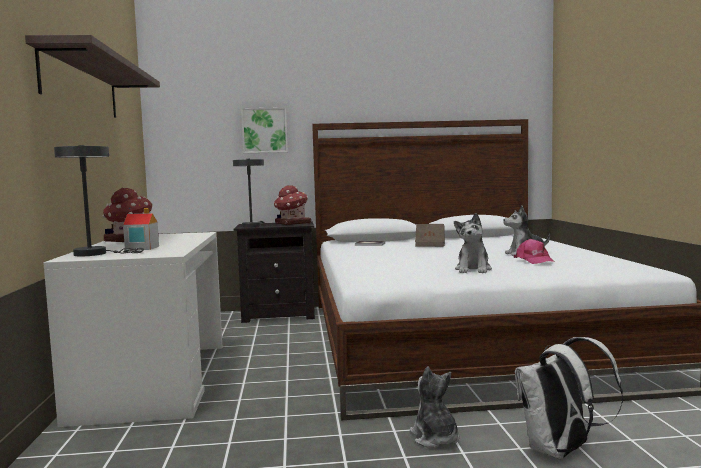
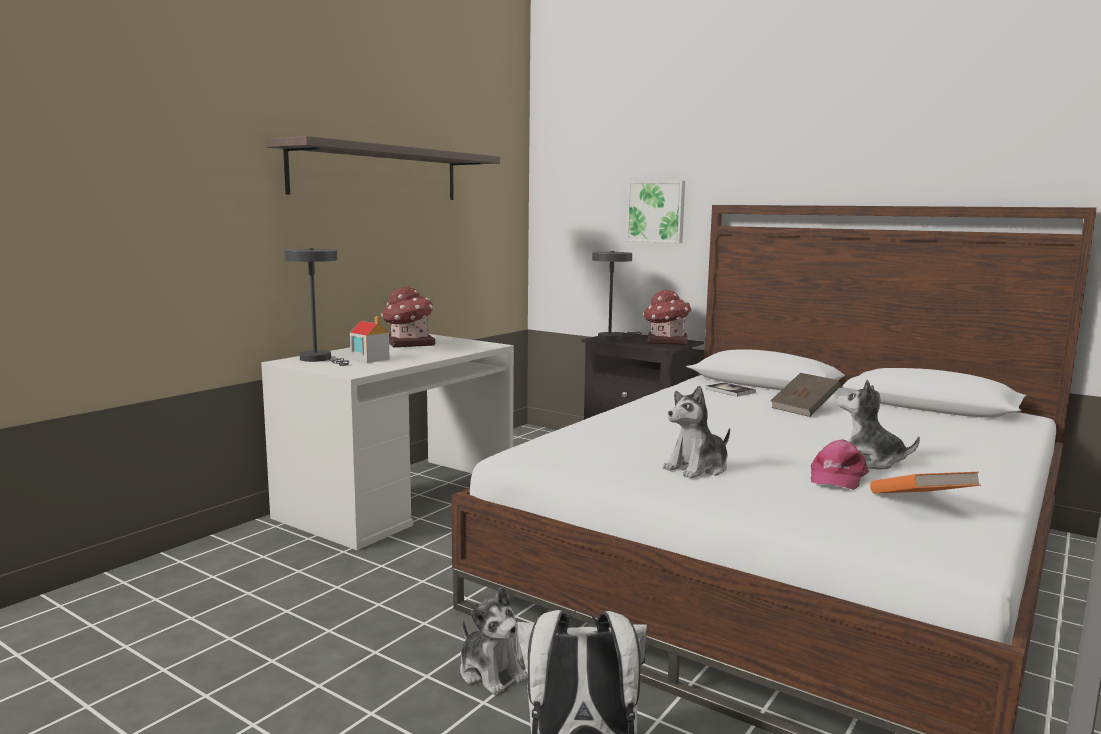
camera: 40 degrees right, 5 degrees up
(435, 438) = (491, 672): plush toy -> plush toy turned 120 degrees clockwise
(592, 261) = (920, 505): none -> orange book

